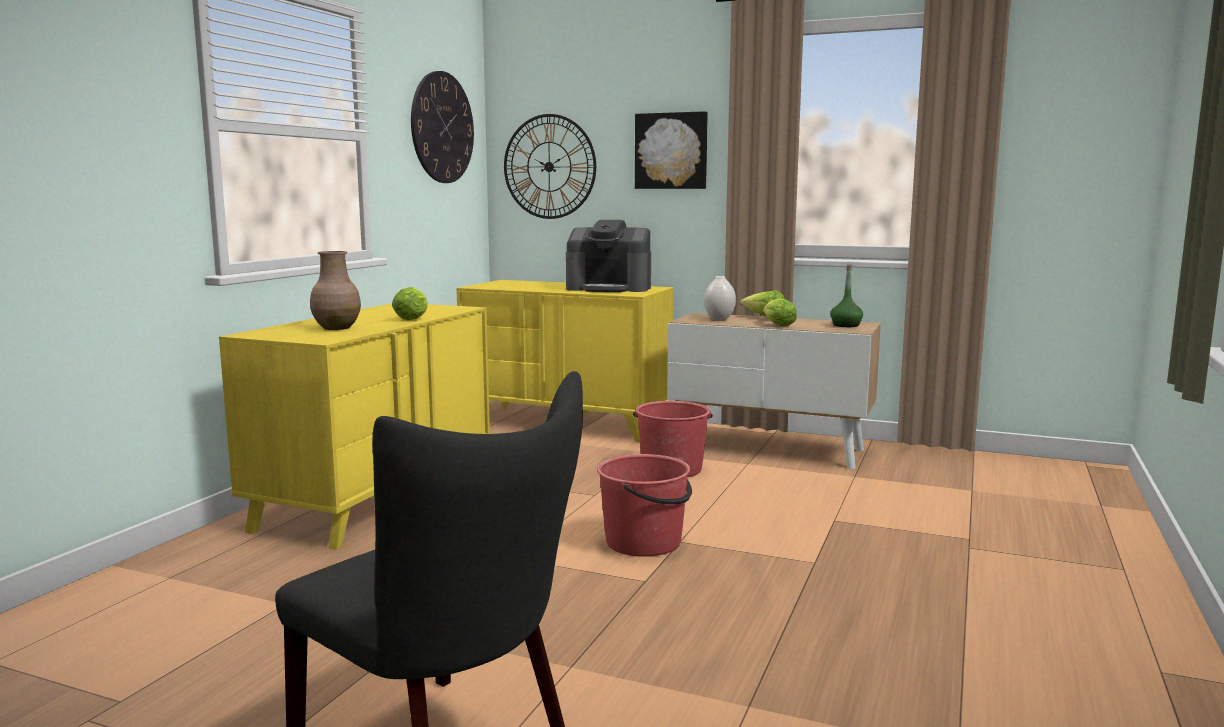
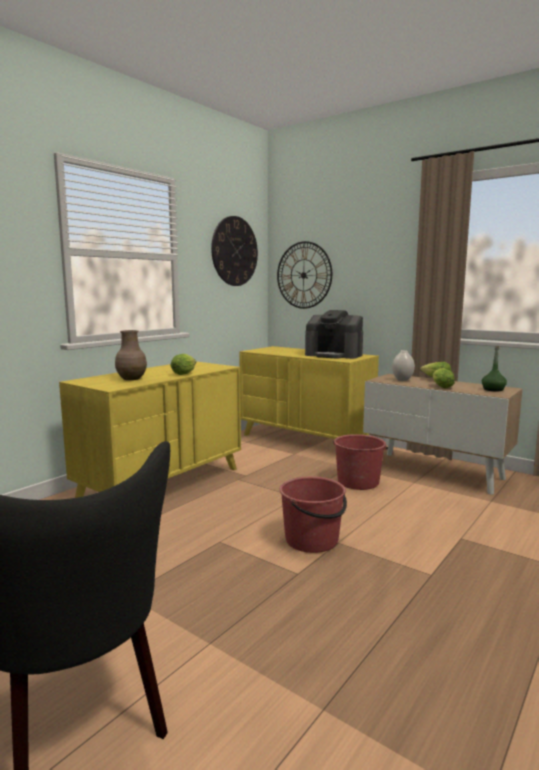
camera: 15 degrees right, 0 degrees up
(671, 151) = (380, 264): picture -> none

